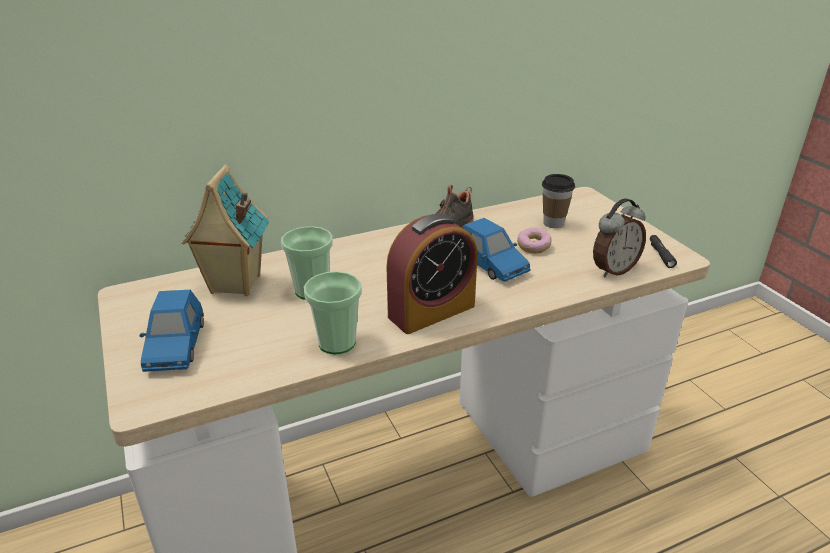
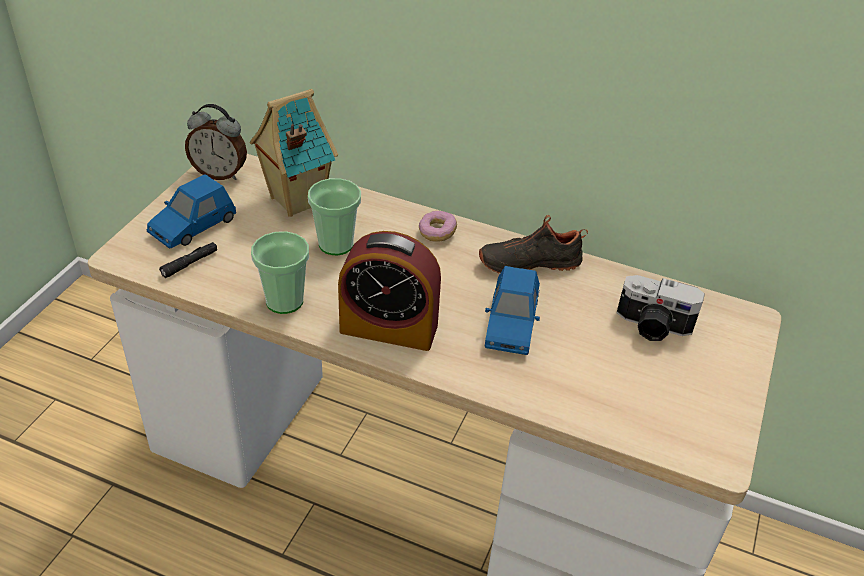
camera: 45 degrees right, 10 degrees up
(533, 247) = (583, 336): donut -> donut (437, 233)
(553, 223) = (652, 326): cup -> camera
(613, 269) = (618, 416): alarm clock -> alarm clock (220, 174)
(660, 255) = (702, 441): black flashlight -> black flashlight (190, 263)

